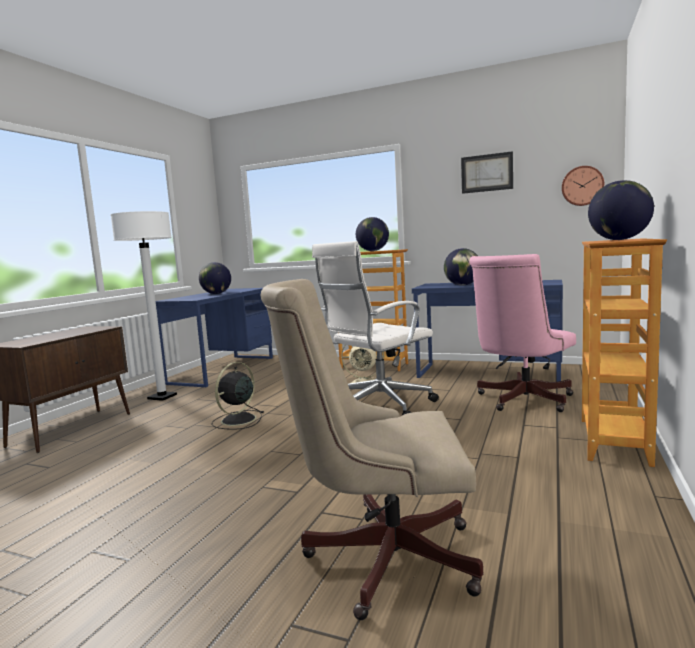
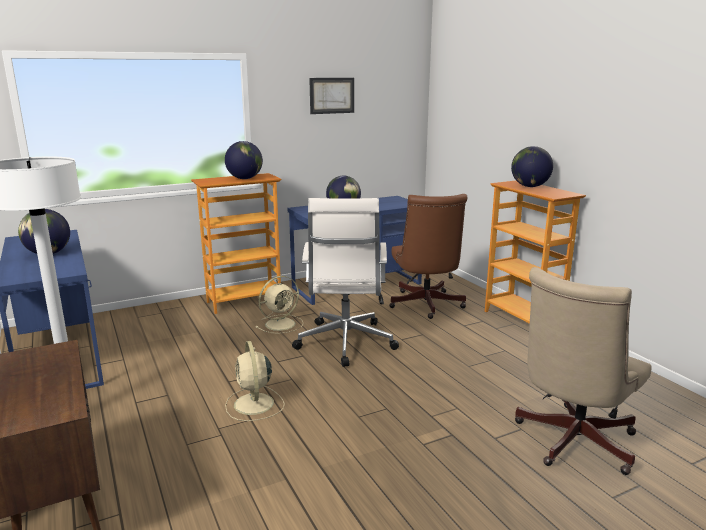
camera: 50 degrees left, 10 degrees up
(237, 420) = (254, 405): black fan -> beige fan
(521, 400) = (426, 306): pink office chair -> brown office chair
(582, 186) = (403, 114): wall clock -> none

